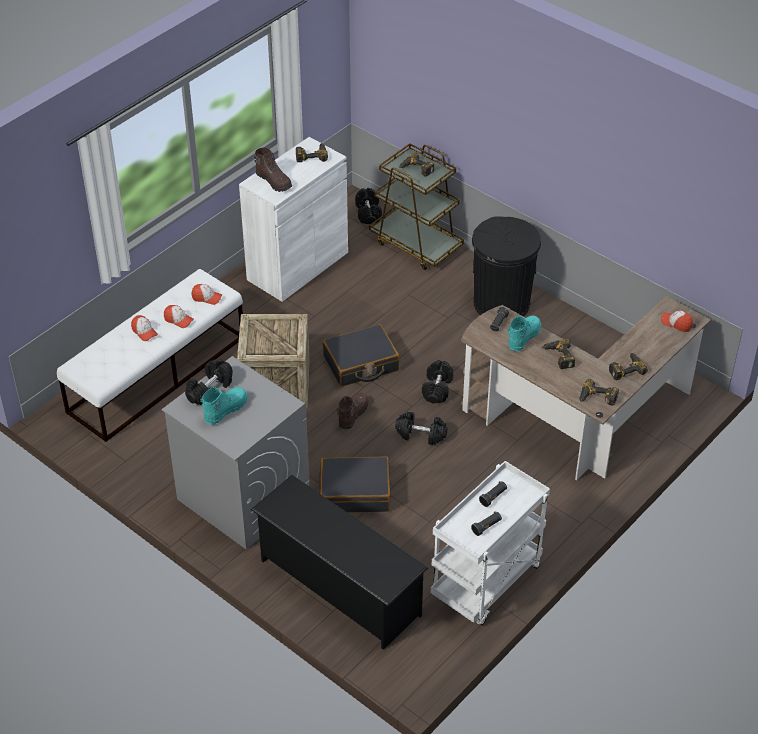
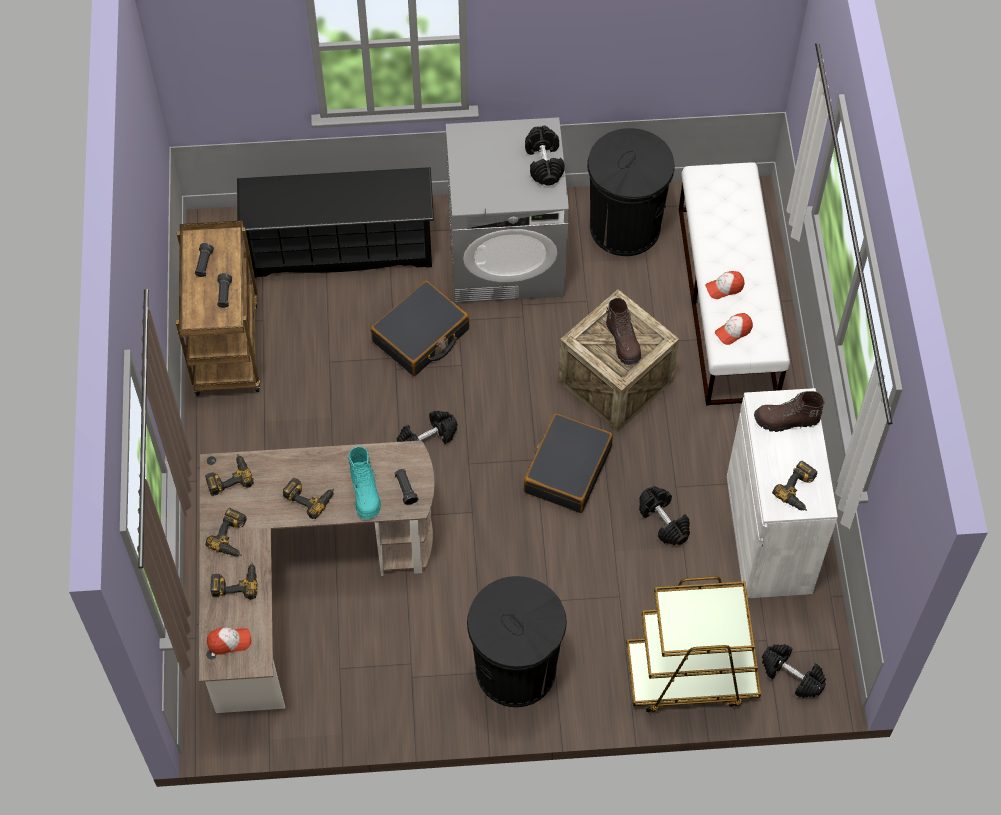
camera: 135 degrees right, 15 degrees up
(144, 332) = (735, 251): cap -> none
(150, 457) = (625, 226): none -> black trash can
(225, 410) = (508, 156): turquoise boot -> none
(352, 415) = (510, 408): brown boot -> brown boot (623, 341)
(416, 169) = (706, 619): power drill -> power drill (235, 582)
(437, 388) = (466, 503): black dumbbell -> black dumbbell (664, 521)
(486, 584) = (225, 345): white cart -> brown cart

